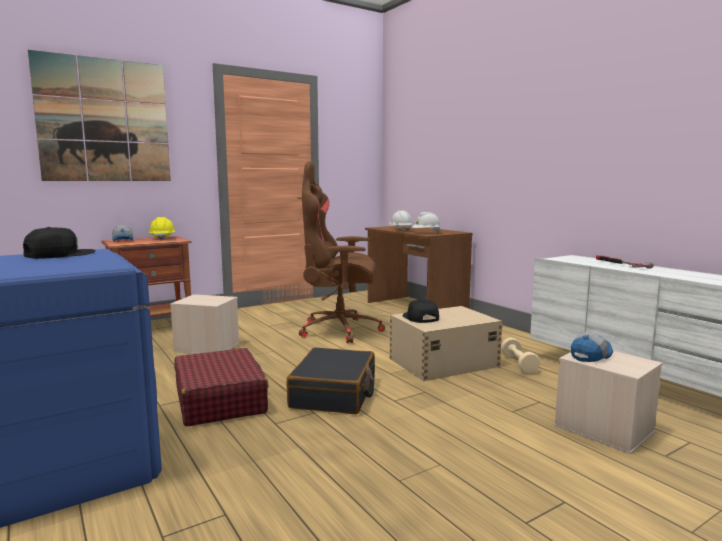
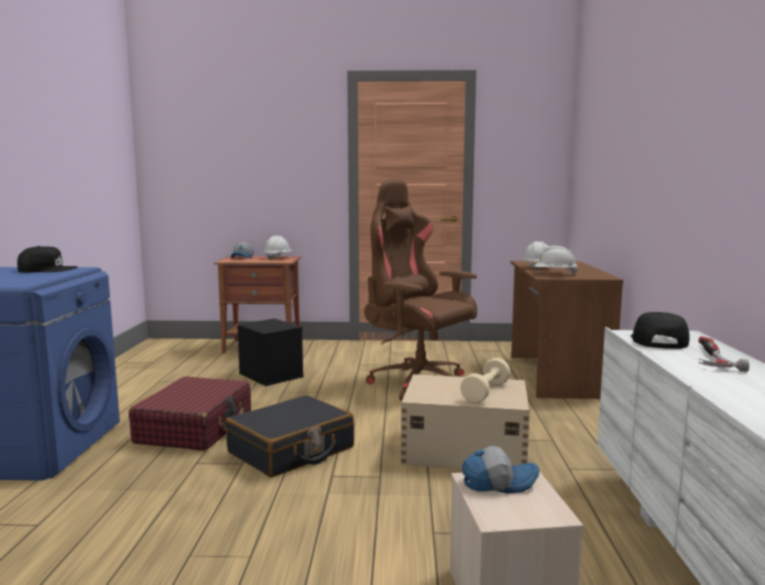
camera: 35 degrees right, 0 degrees up
(104, 120) = (238, 140): picture -> none
(162, 238) = (277, 258): yellow hard hat -> white hard hat
(206, 347) = (270, 375): beige storage box -> black storage box
(420, 317) = (436, 384): black cap -> black cap (657, 340)
(519, 364) = (559, 479): beige dumbbell -> beige dumbbell (485, 392)

